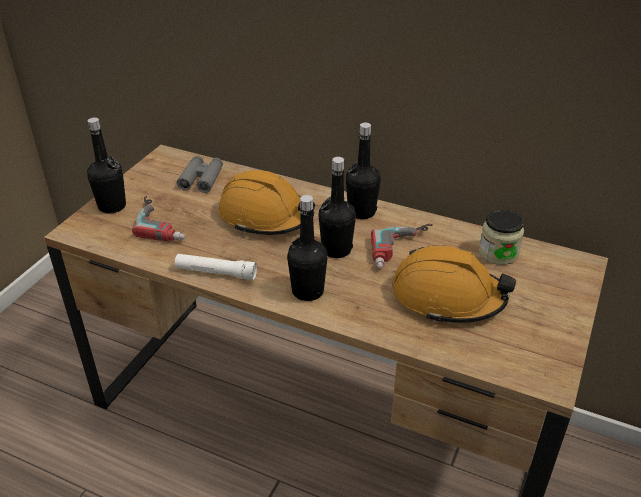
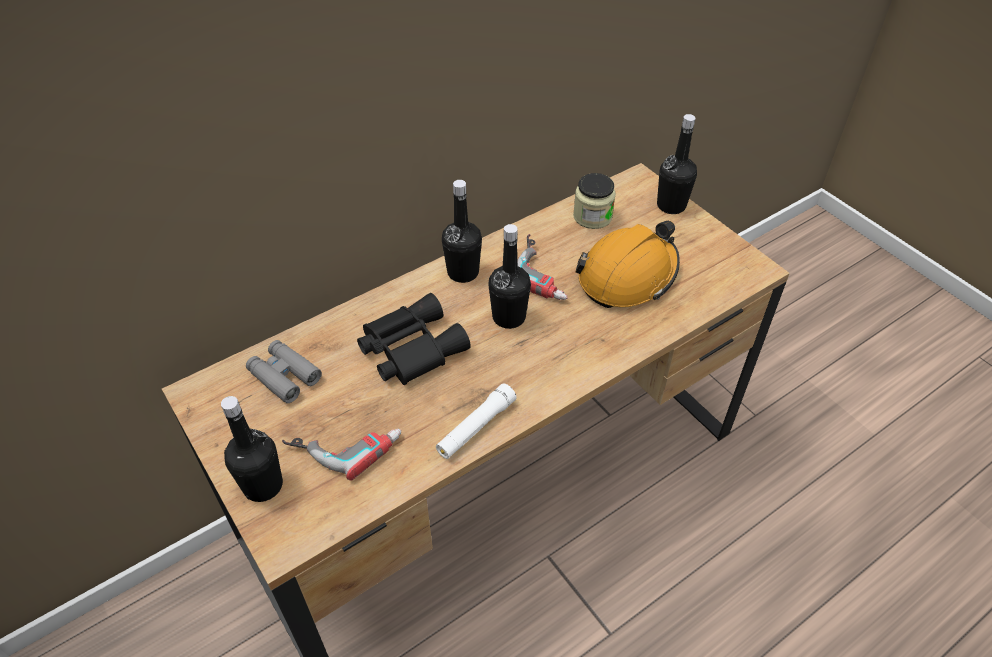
camera: 60 degrees left, 10 degrees up
(266, 216) = (409, 347): orange hard hat -> black binoculars
(307, 291) = (557, 365): black bottle -> black bottle (671, 205)

